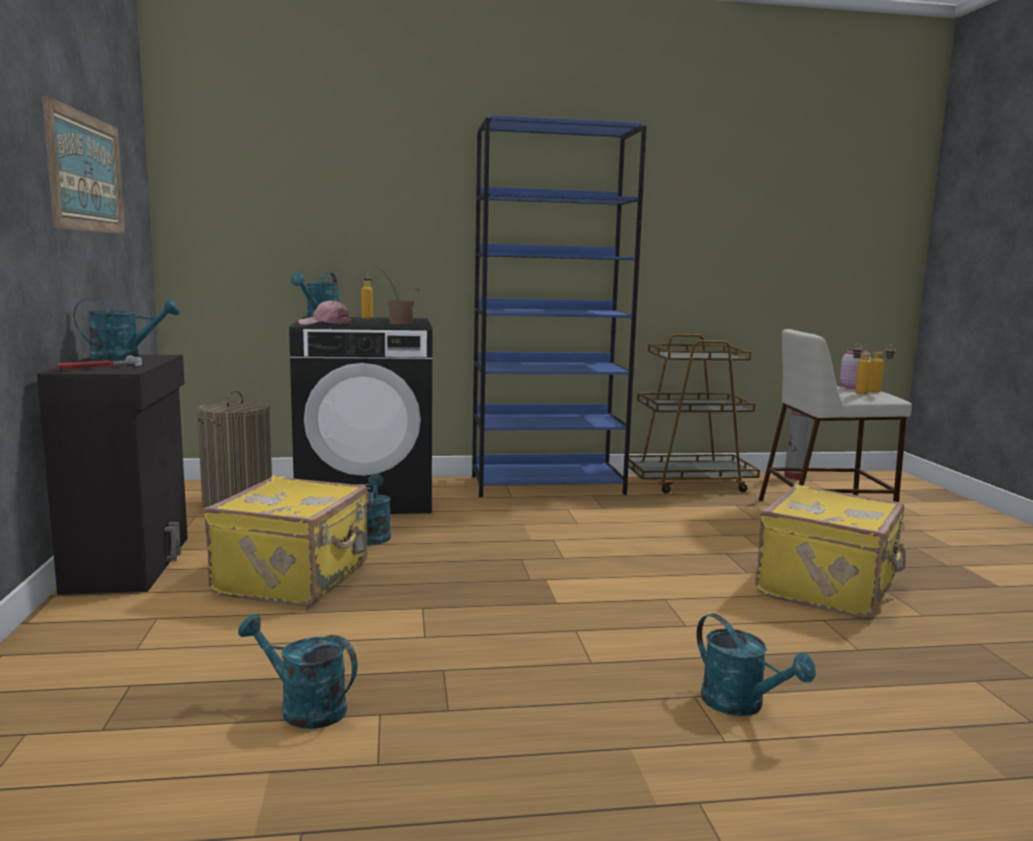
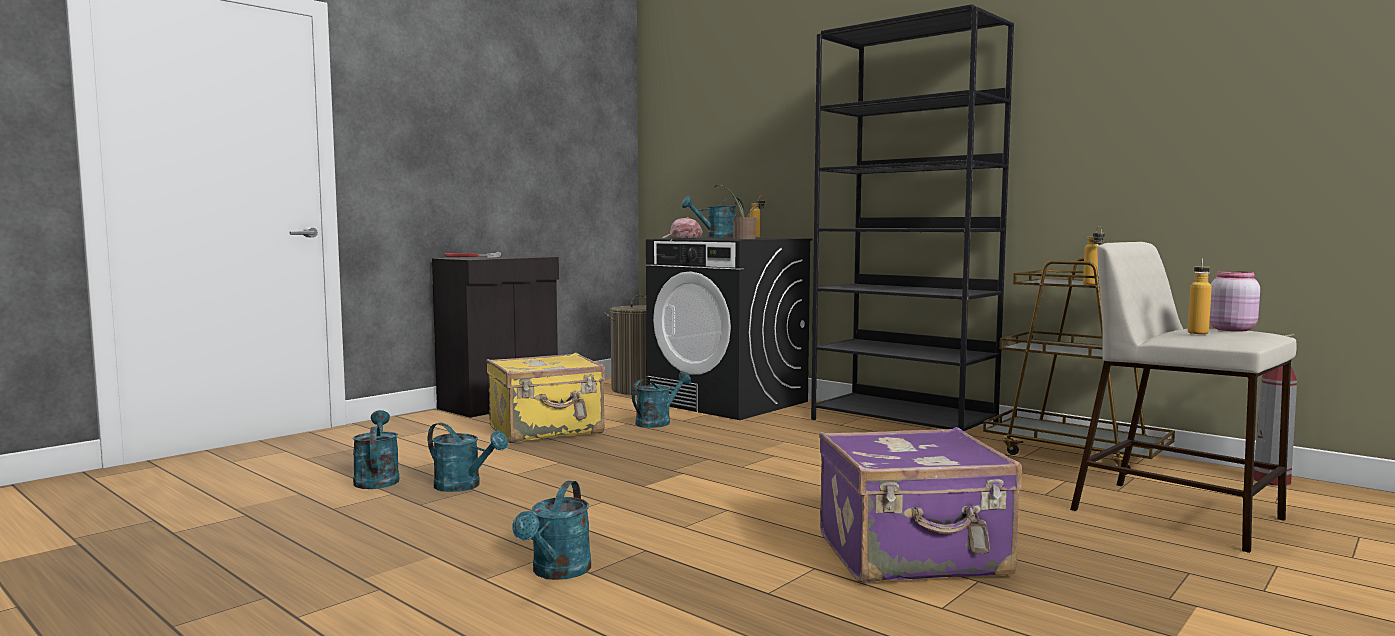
camera: 50 degrees right, 5 degrees down
(86, 173) = (528, 129): picture -> none
(125, 357) = (519, 256): turquoise watering can -> turquoise watering can (464, 486)
(548, 485) = (903, 424): blue bookcase -> black bookcase
(829, 588) = (913, 556): yellow suitcase -> purple suitcase
(879, 392) = (1240, 335): bottle -> bottle (1093, 284)

